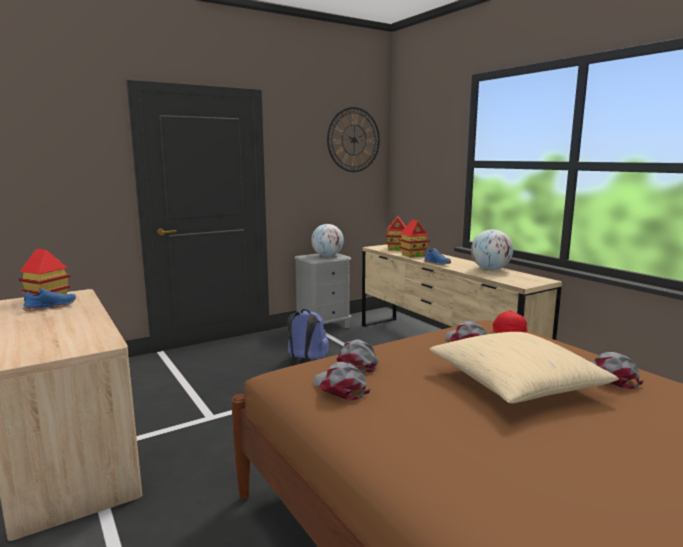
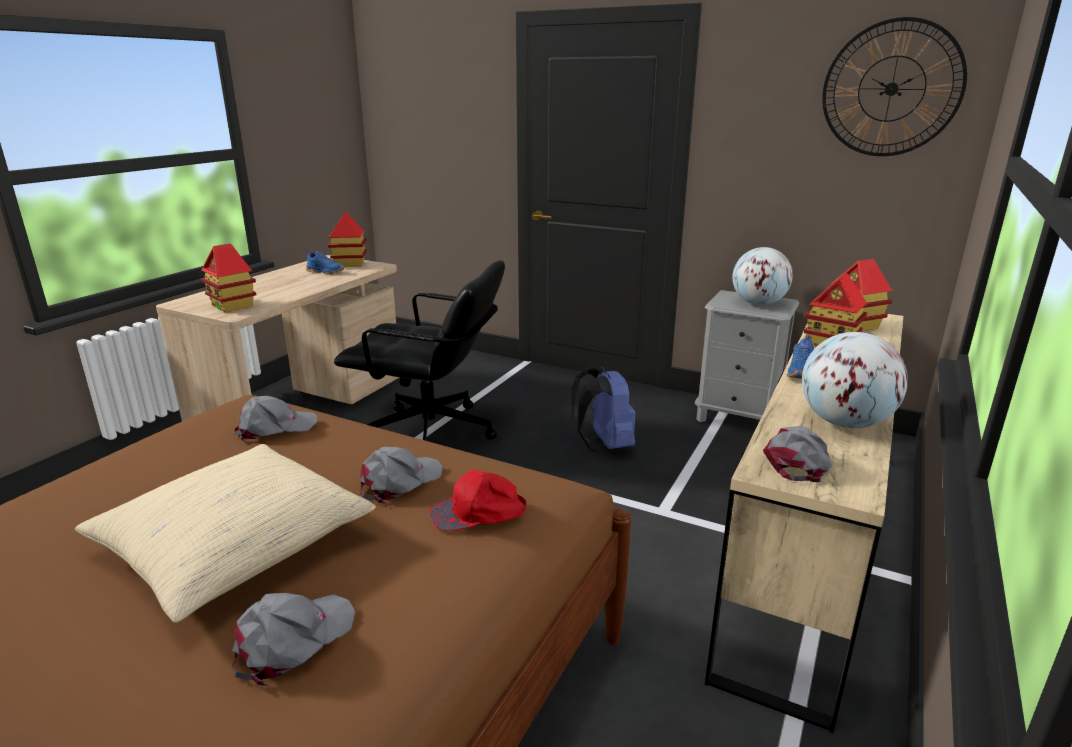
camera: 60 degrees right, 10 degrees up
(76, 343) = (233, 306): none -> toy house
(209, 407) = (431, 433): none -> black office chair
(340, 388) = (192, 435): grey cap -> grey cap (798, 461)

